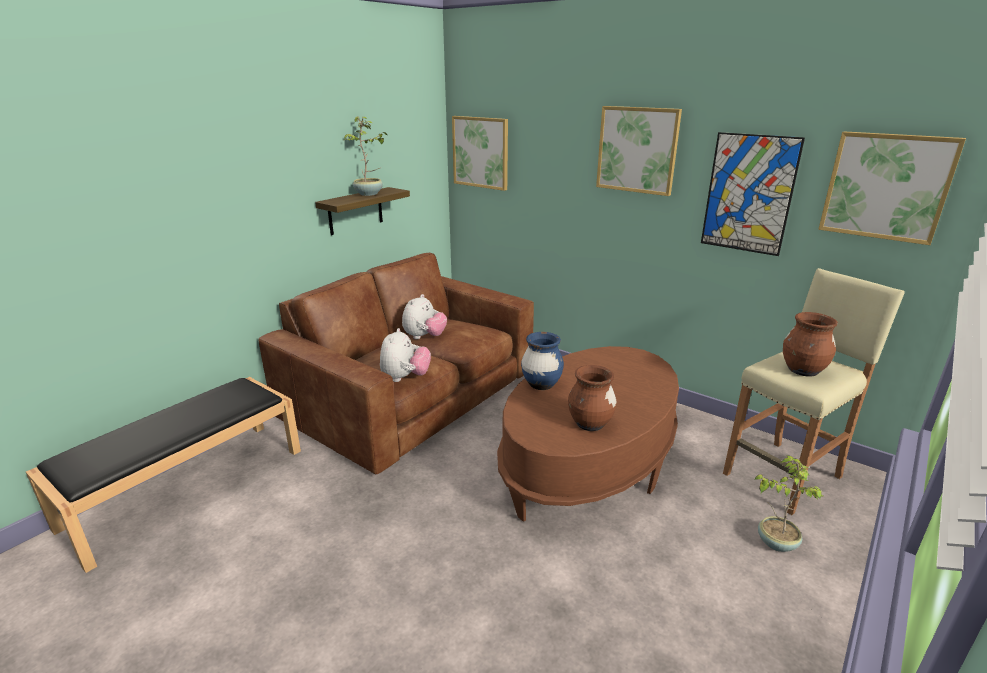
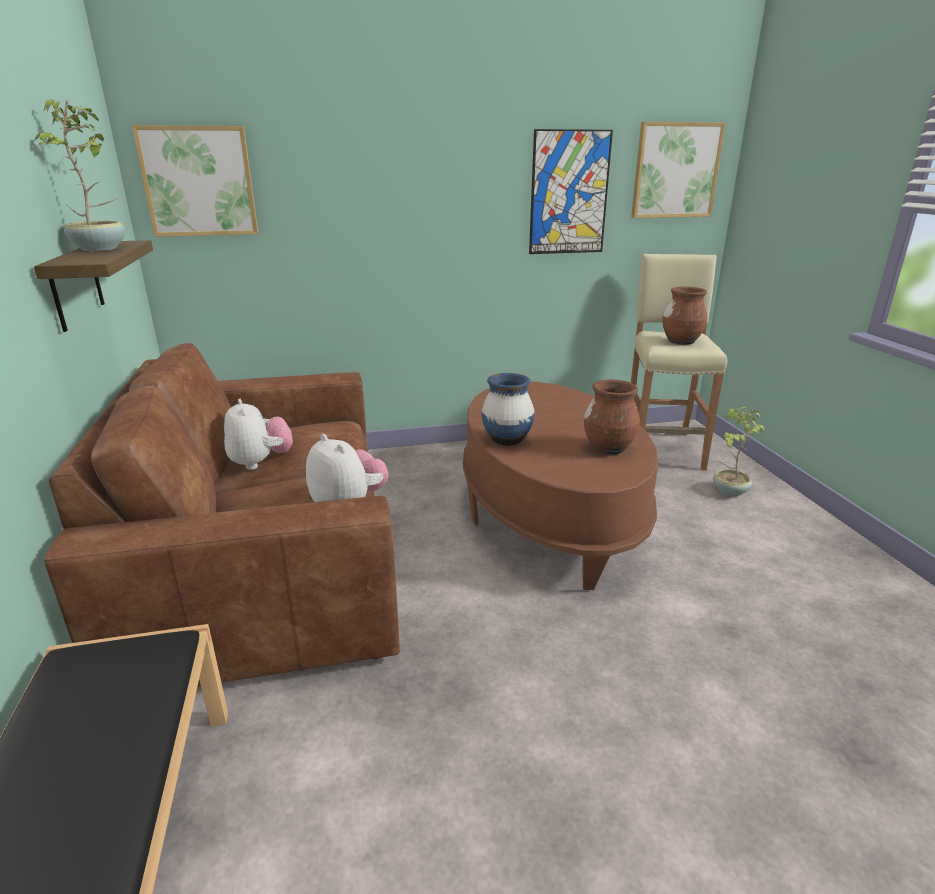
camera: 50 degrees left, 0 degrees up
(637, 150) = (446, 156): picture -> none

